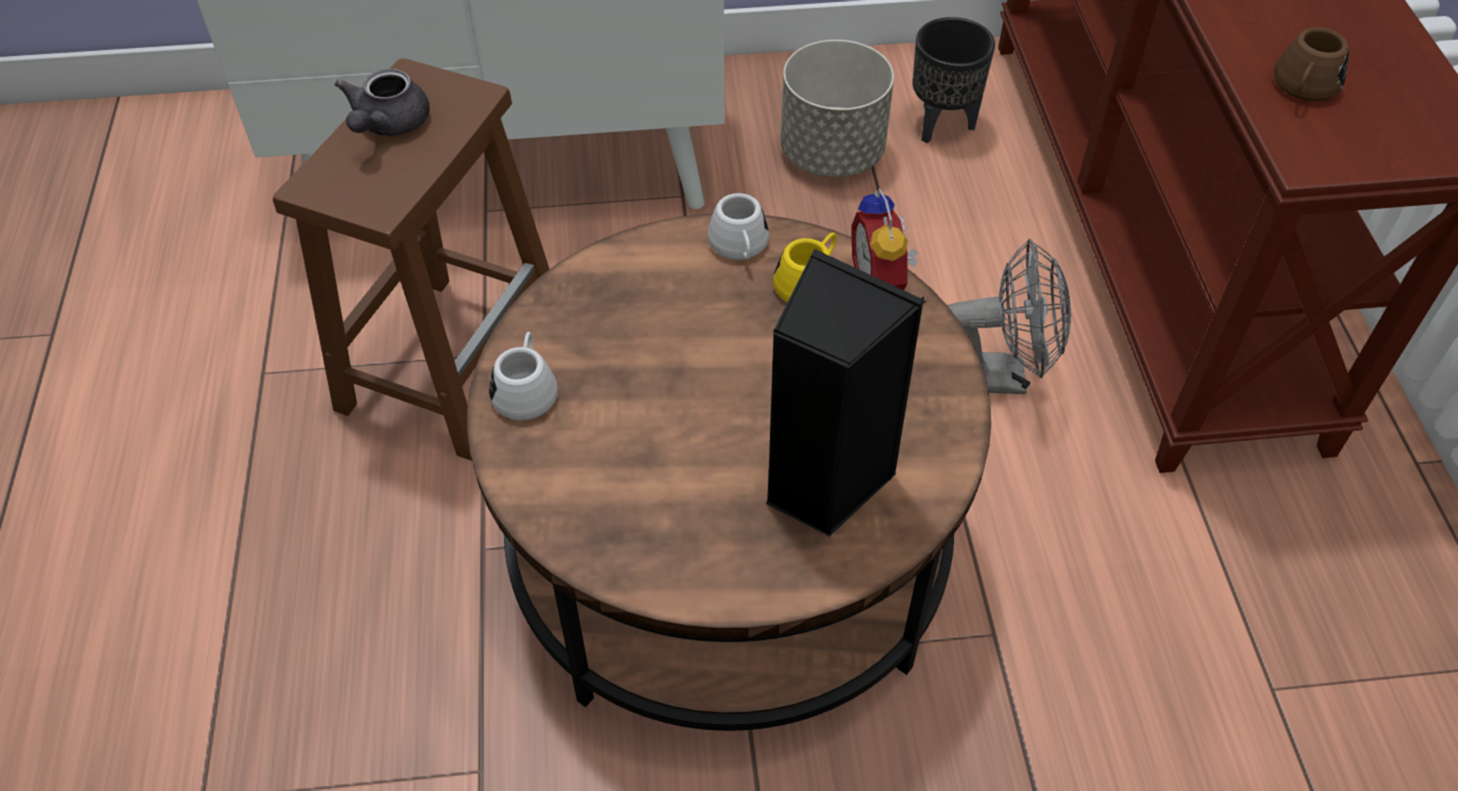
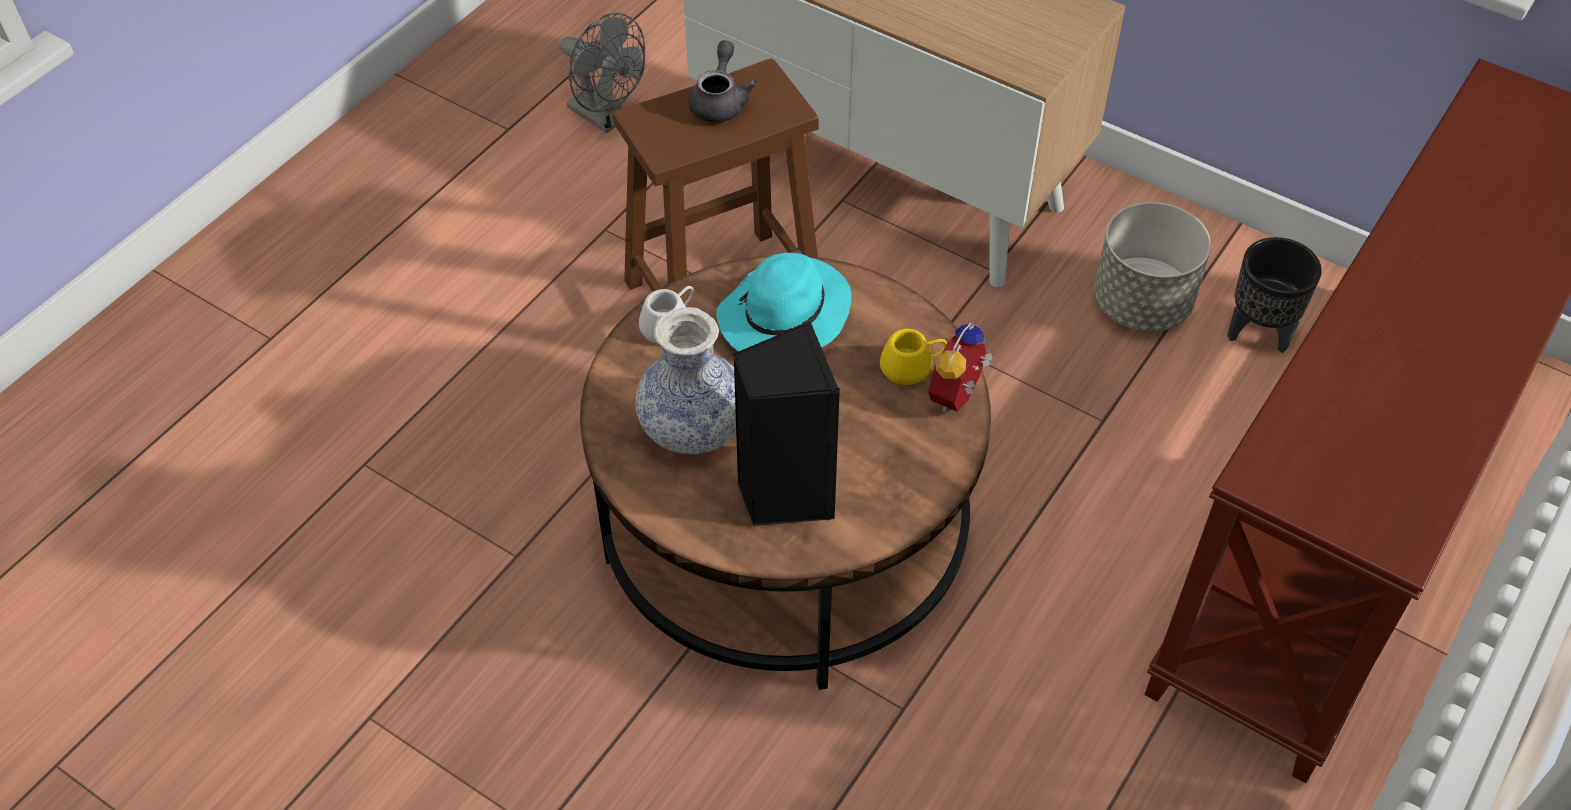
camera: 40 degrees right, 0 degrees up
(387, 125) = (720, 101): grey teapot -> grey teapot turned 135 degrees clockwise
(639, 311) = (784, 317): none -> turquoise hat
(661, 479) = (693, 427): none -> vase
(740, 247) = (891, 315): white mug -> none
(999, 376) = (1095, 547): grey fan -> grey fan (606, 117)
(1302, 88) = (1322, 429): brown mug -> none

